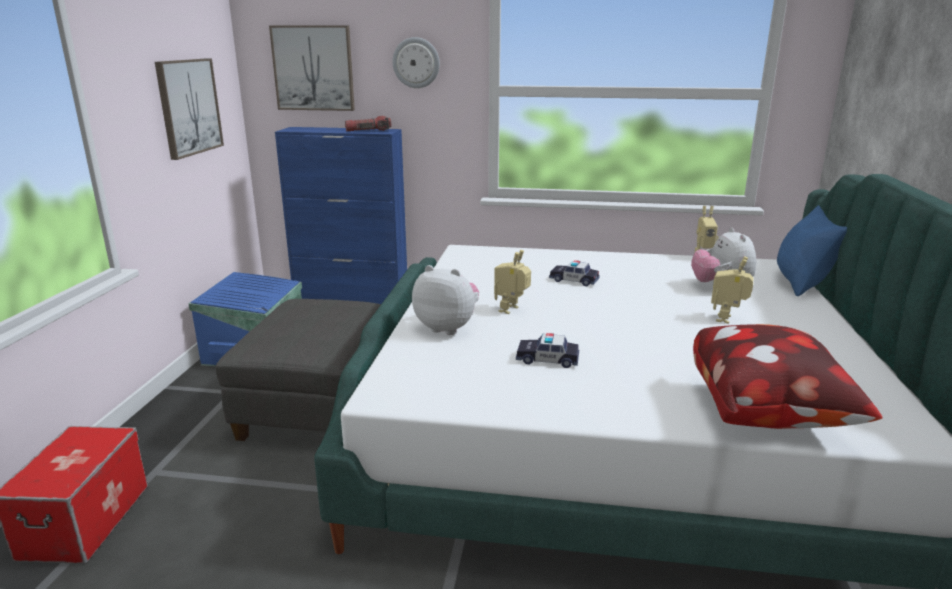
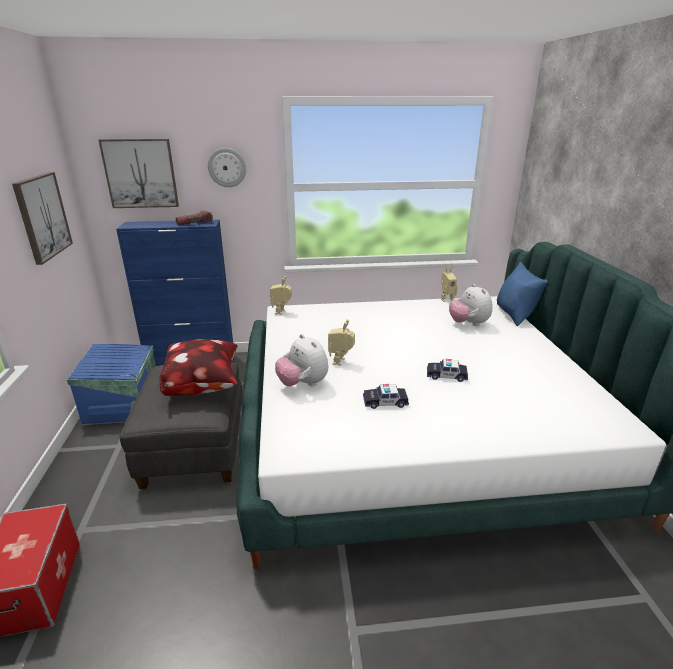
camera: 15 degrees left, 5 degrees up
(448, 327) = (303, 384): plush toy -> plush toy turned 135 degrees counterclockwise
(574, 280) = (372, 329): toy car -> toy car (446, 375)
(727, 319) = (484, 350): toy robot -> toy robot (282, 312)
(768, 412) = (540, 424): pillow -> pillow (204, 385)

